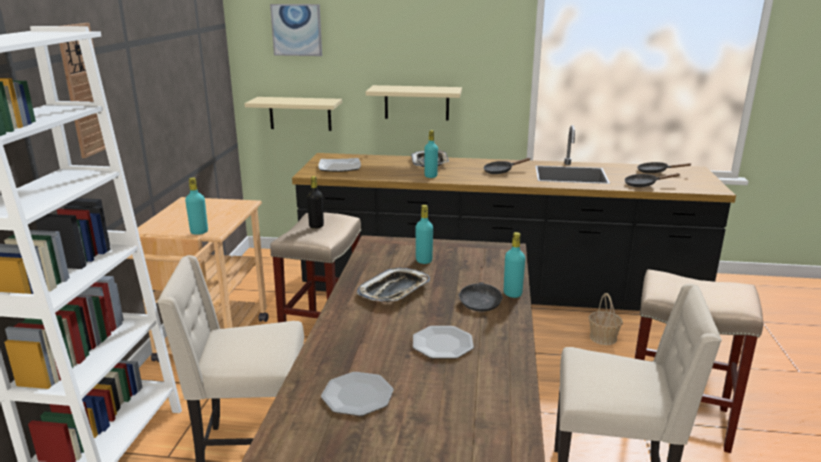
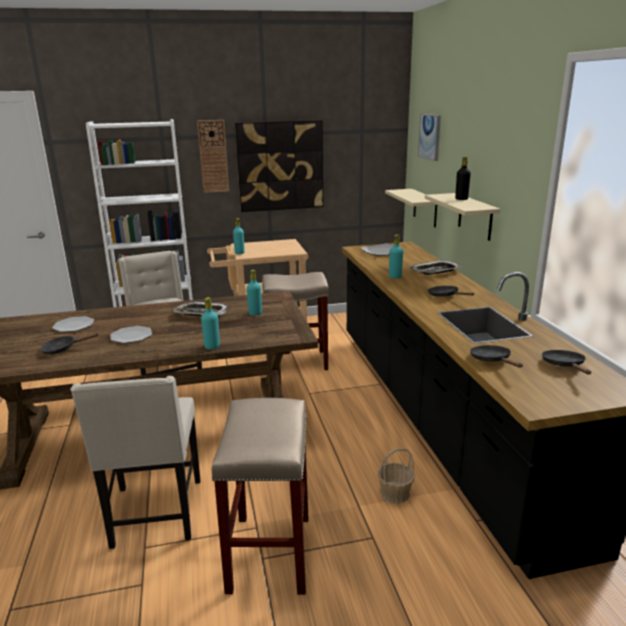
camera: 70 degrees right, 0 degrees up
(149, 92) = (280, 166): none -> picture
(316, 226) = (295, 277): black bottle -> black bottle (461, 199)
(480, 301) = (195, 338): black frying pan -> black frying pan (63, 349)

